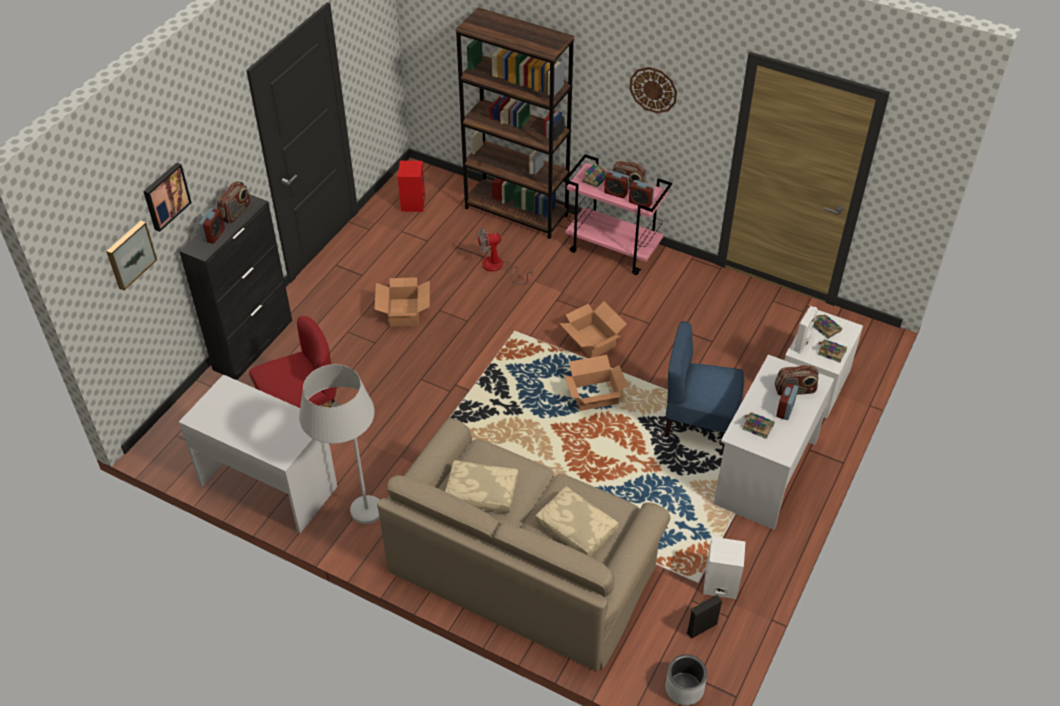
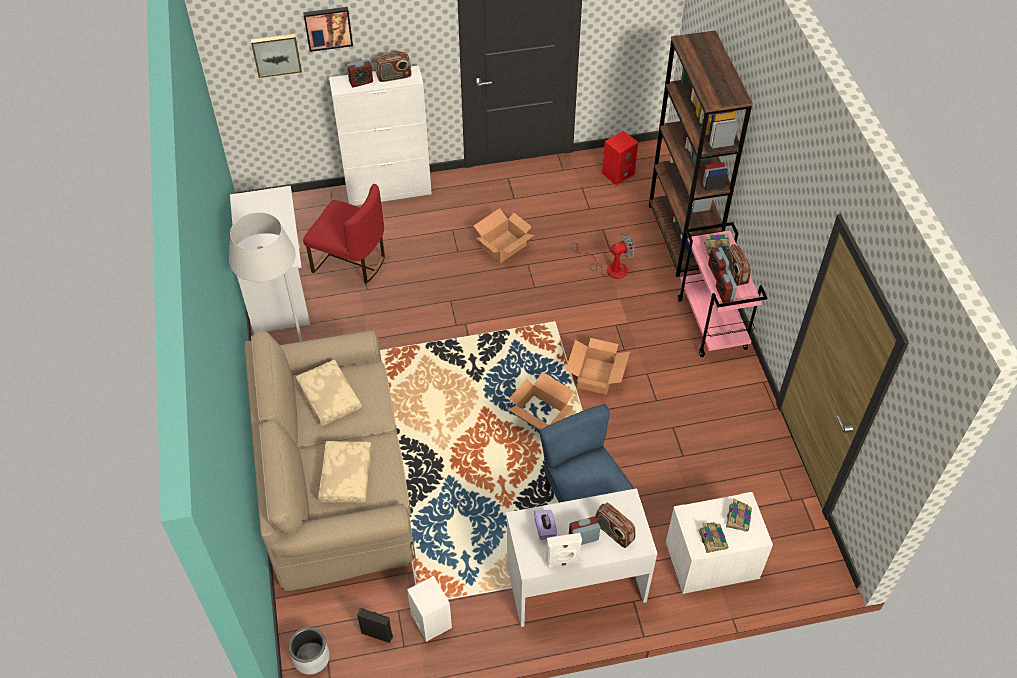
camera: 50 degrees right, 5 degrees up
(253, 344) = (389, 191): black cabinet -> white cabinet
(498, 268) = (609, 268): fan -> fan turned 120 degrees clockwise
(653, 89) = (782, 198): wall clock -> none
(757, 426) = (545, 529): book -> purple tissue box
(802, 343) = (700, 511): white speaker -> white speaker (562, 562)

